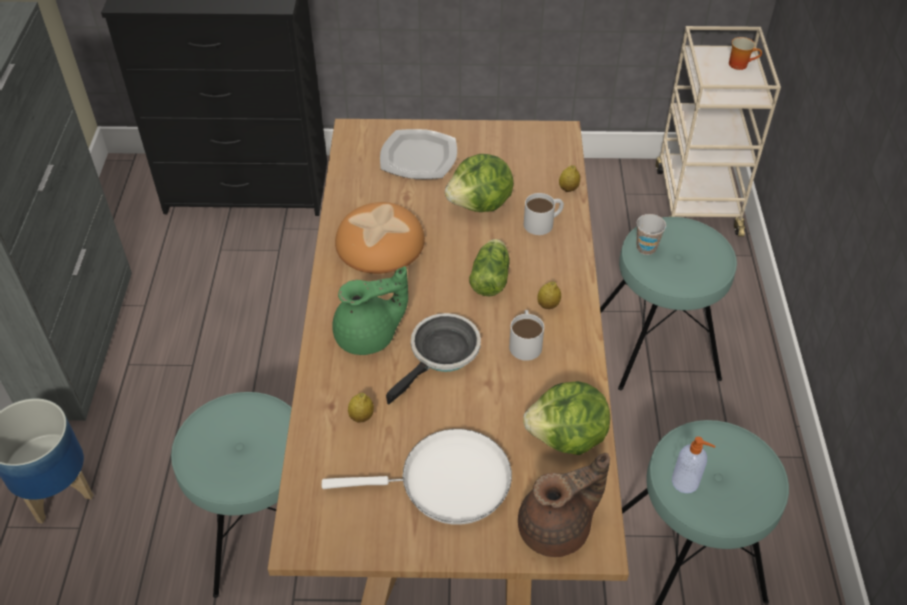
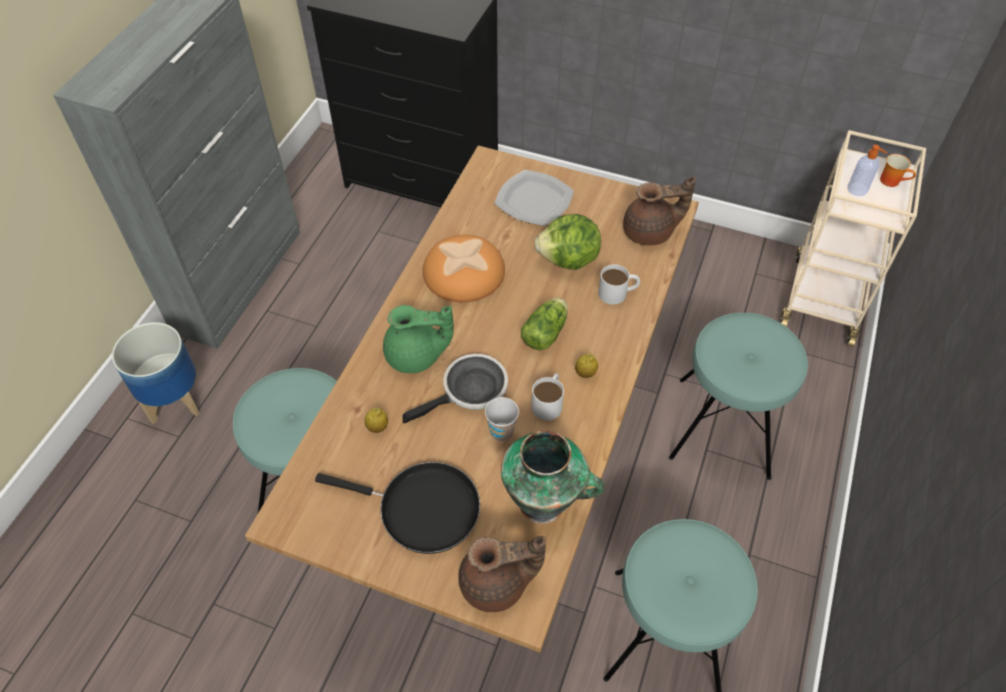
camera: 20 degrees right, 5 degrees up
(447, 482) = (422, 509): white frying pan -> black frying pan
(548, 159) = (650, 232): none -> brown teapot
(567, 438) = (544, 503): lettuce -> vase
(568, 189) = (656, 266): lemon -> none
(646, 248) = (721, 339): cup -> cup (501, 432)
(686, 482) = (656, 575): soap dispenser -> soap dispenser (858, 190)

